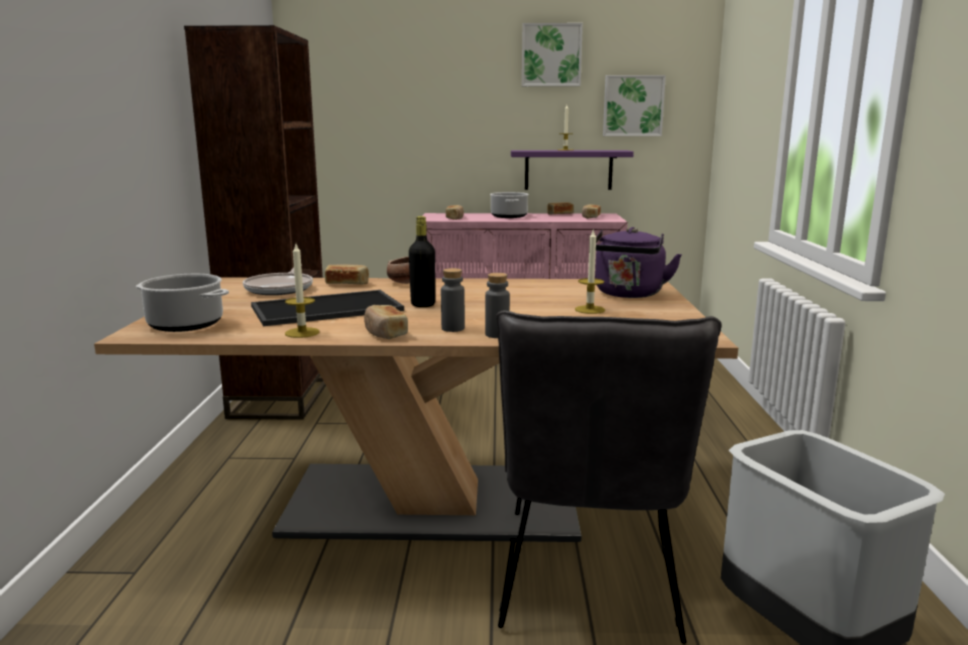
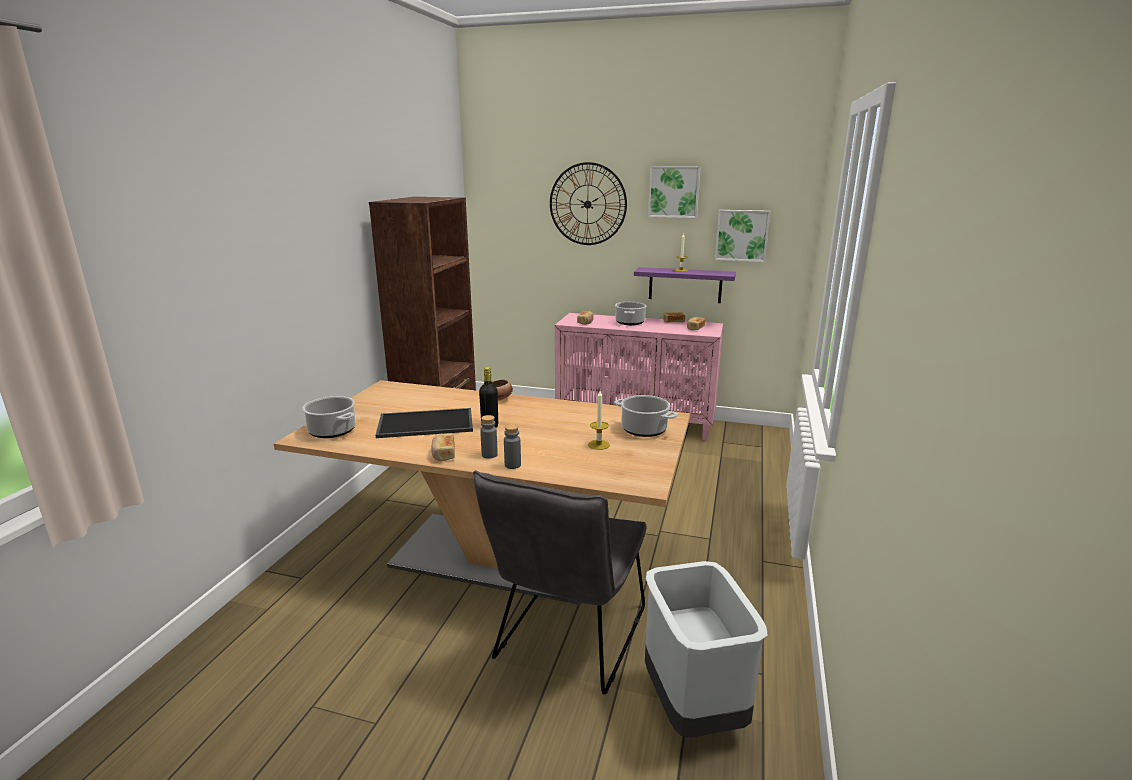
camera: 15 degrees right, 5 degrees up
(281, 288) = (411, 398): frying pan -> none
(302, 332) = (394, 447): candle -> none
(347, 284) = (457, 396): bread -> none
(444, 73) = (587, 204): none -> wall clock
(628, 294) = (643, 429): purple kettle -> cooking pot

